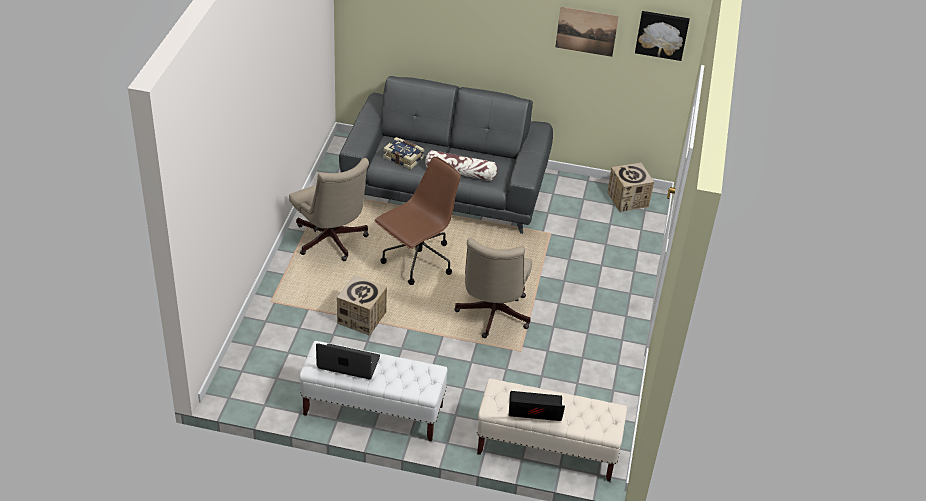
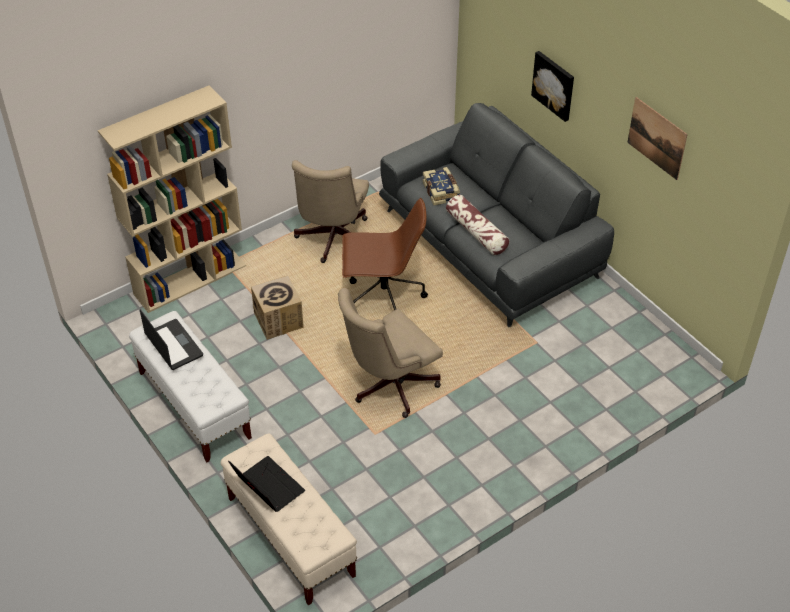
camera: 45 degrees right, 5 degrees up
(257, 328) = (190, 279): none -> beige bookcase
(628, 199) = (658, 353): cardboard box -> none
(662, 34) = (726, 177): picture -> picture (554, 85)

